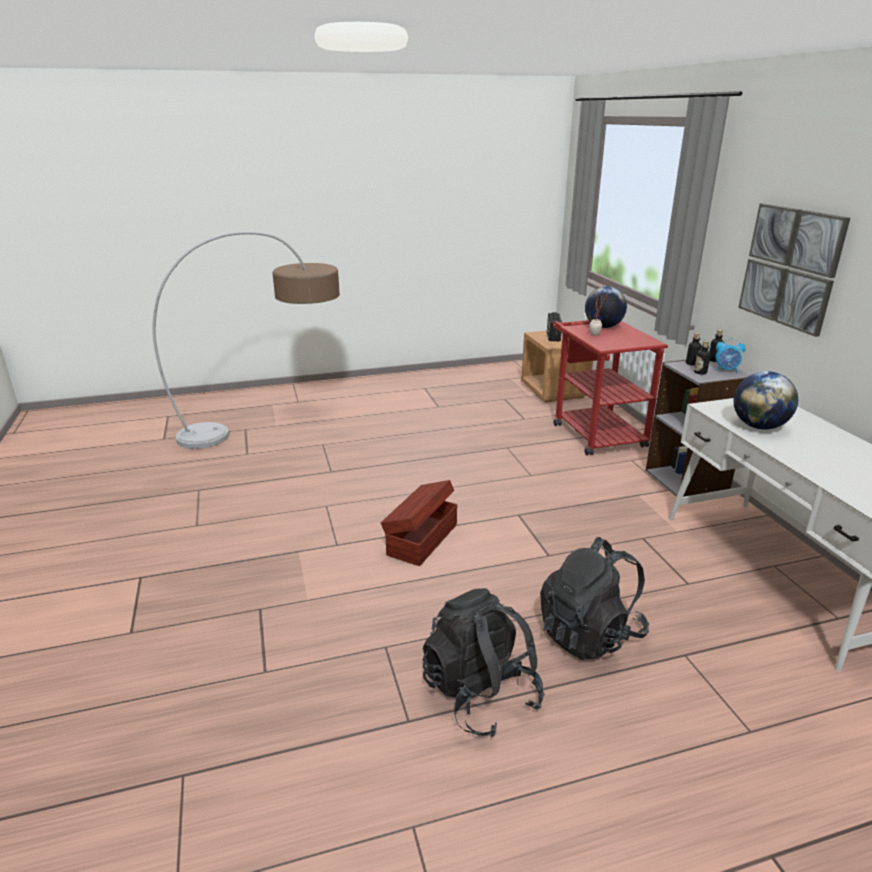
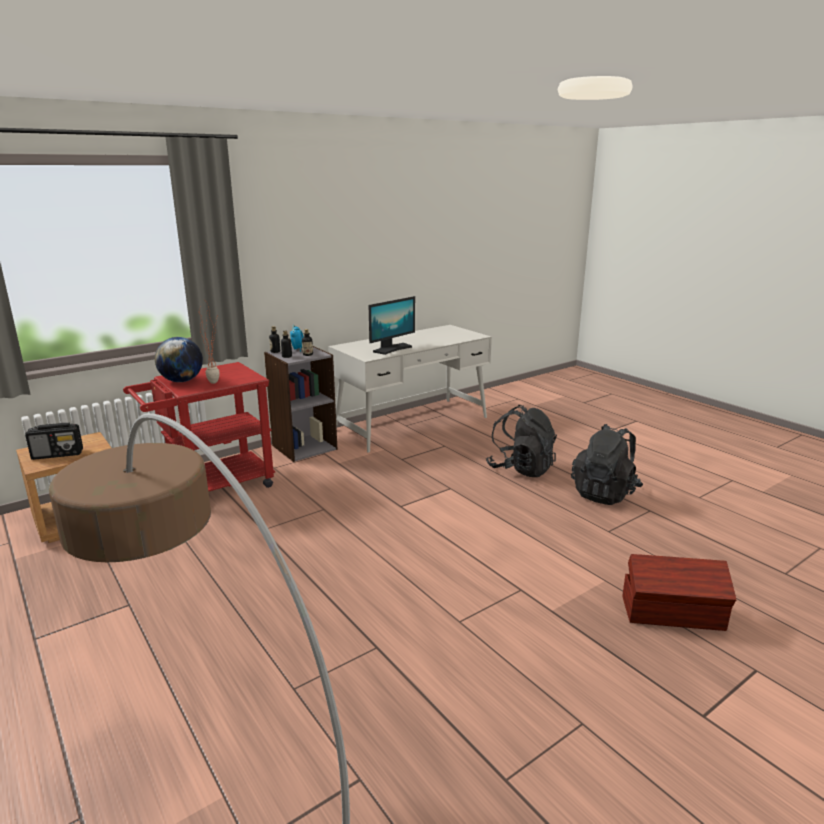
camera: 110 degrees left, 5 degrees down
(421, 539) = (474, 545): brown storage box -> brown storage box (673, 614)
(758, 426) = (392, 349): globe -> monitor
(790, 267) = (308, 260): picture -> none

